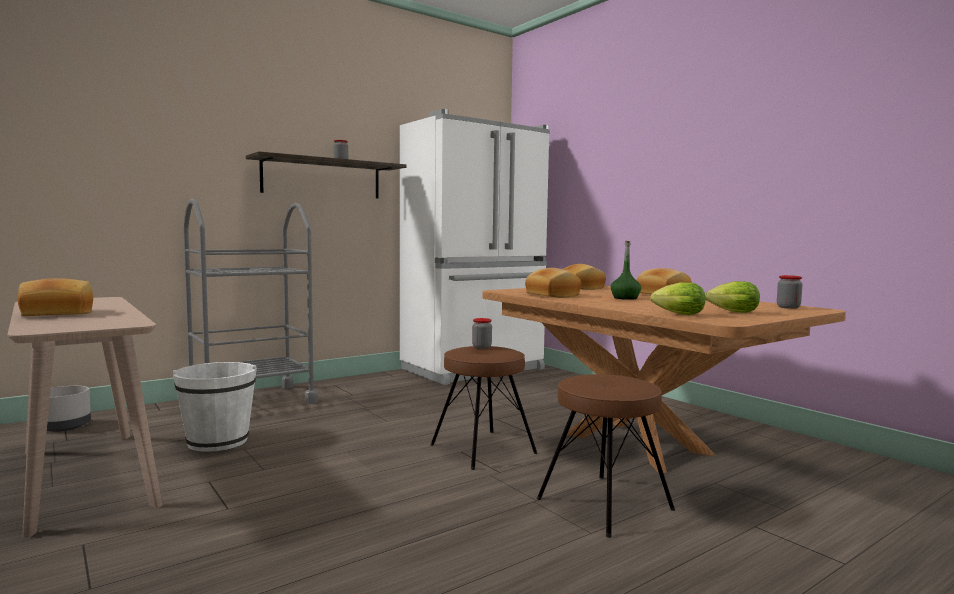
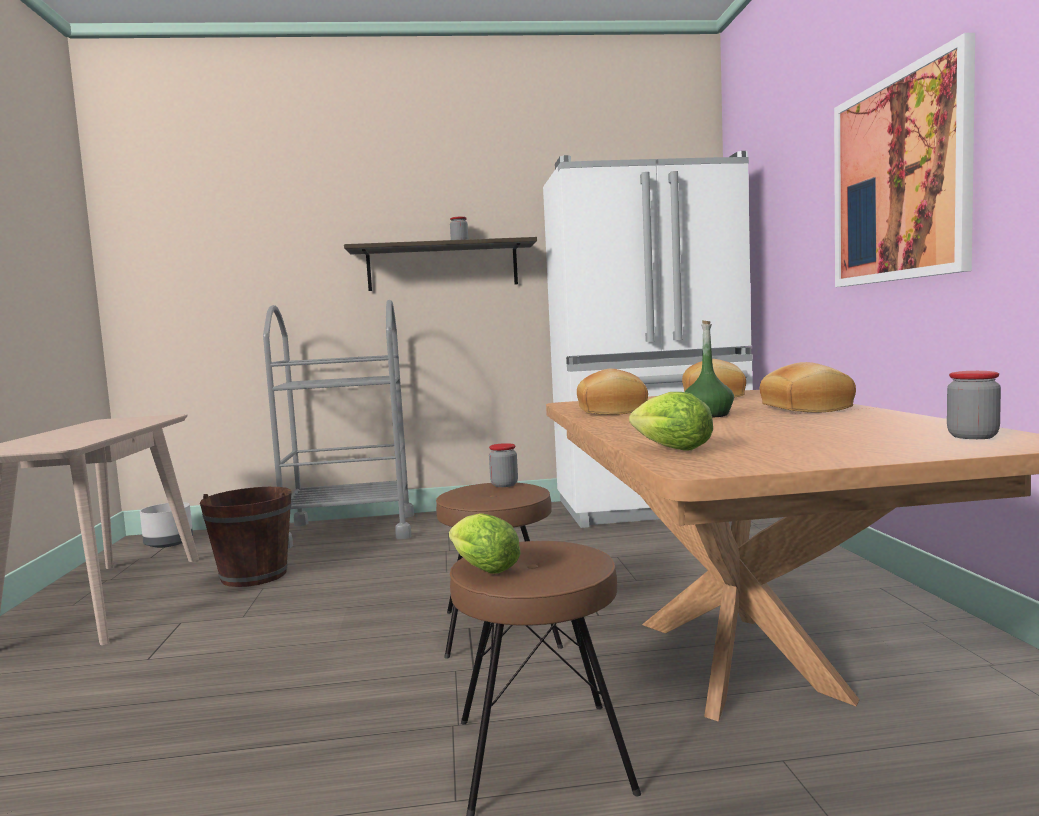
camera: 30 degrees right, 0 degrees up
(58, 313) = (63, 434): bread -> none
(217, 441) = (254, 575): white bucket -> brown bucket
(671, 164) = (899, 179): none -> picture
(731, 312) = (794, 446): lettuce -> lettuce (480, 568)

